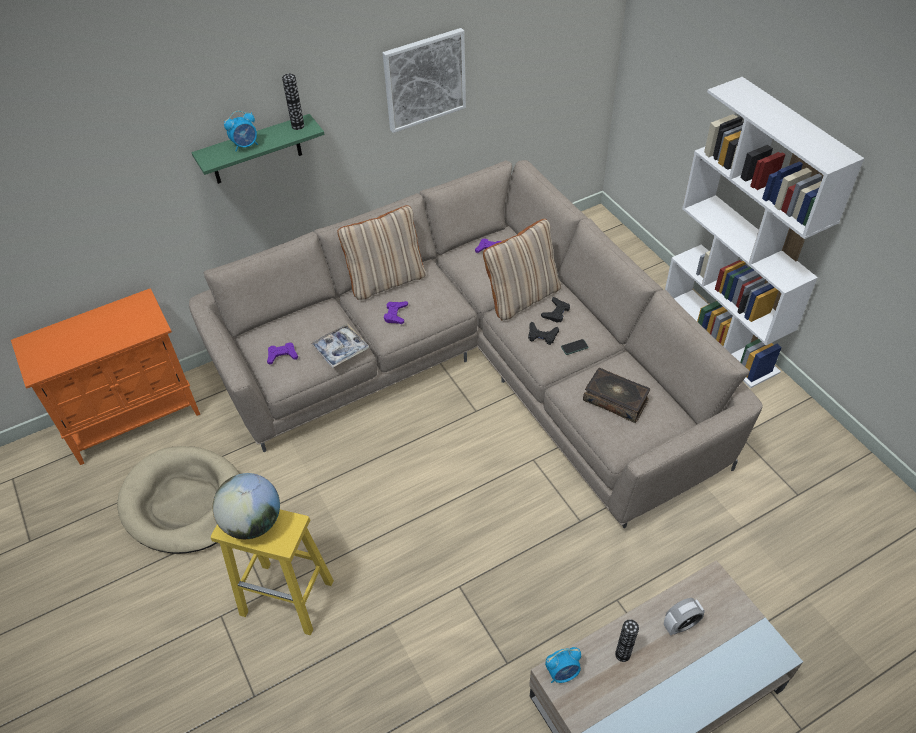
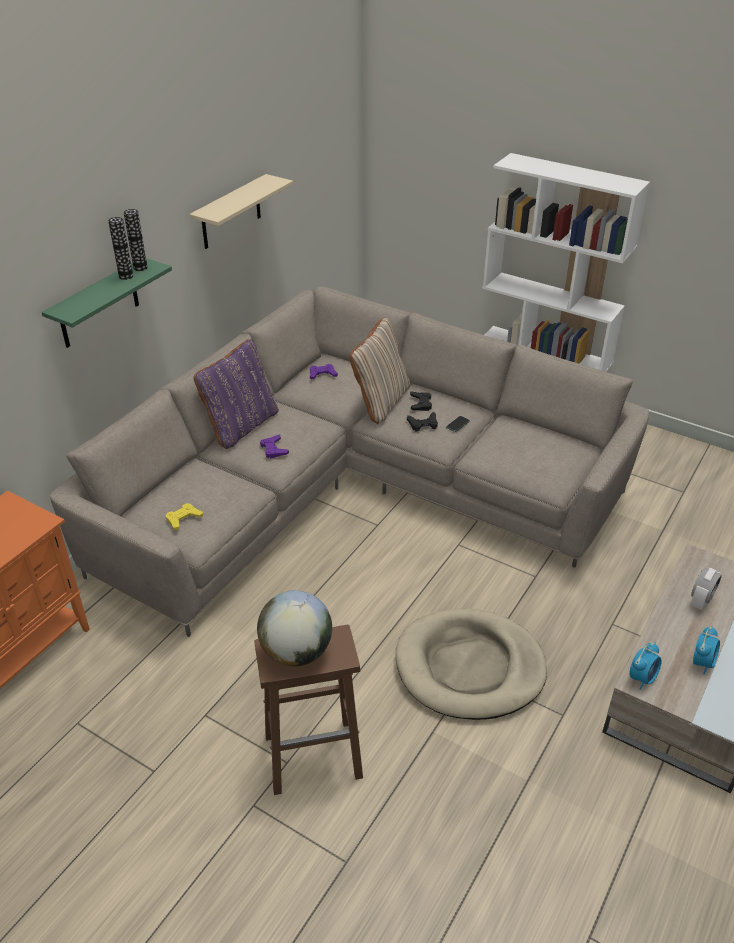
camera: 30 degrees left, 10 degrees down
(185, 503) = (133, 718): beige dog bed -> beige dog bed (469, 667)
(245, 145) = (99, 293): alarm clock -> alarm clock (702, 662)
(282, 355) = (183, 519): purple game controller -> yellow game controller
(288, 598) = (315, 755): yellow stool -> brown stool
(340, 349) = (241, 494): tray -> none
(386, 280) = (241, 426): beige pillow -> purple pillow
(424, 80) = (231, 213): picture -> beige shelf
(616, 400) = (524, 451): book -> none
(622, 654) = (676, 642): vase -> vase (126, 276)

